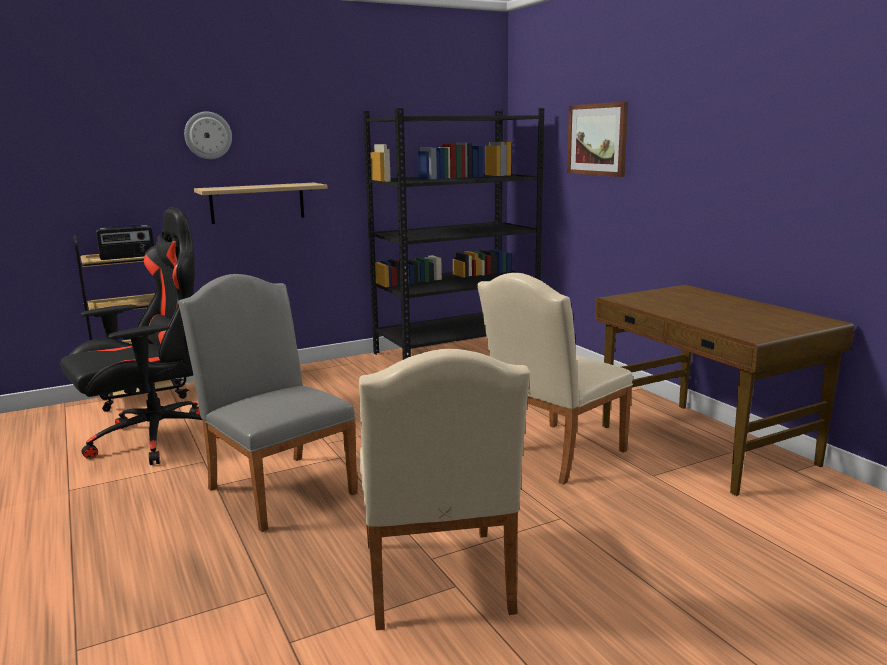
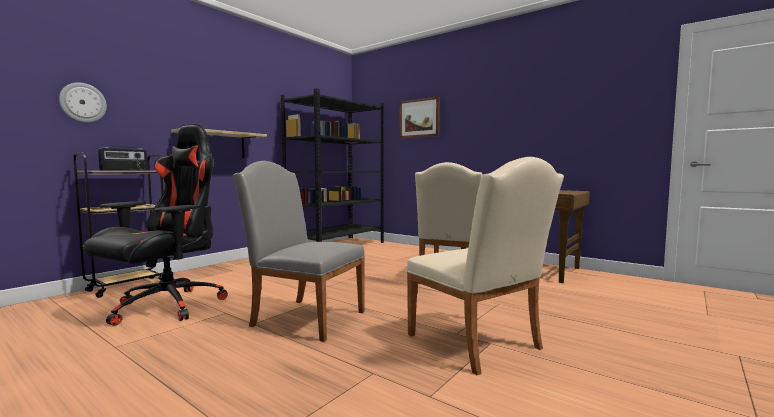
camera: 25 degrees left, 10 degrees down
(208, 135) = (183, 94): wall clock -> wall clock (83, 102)

